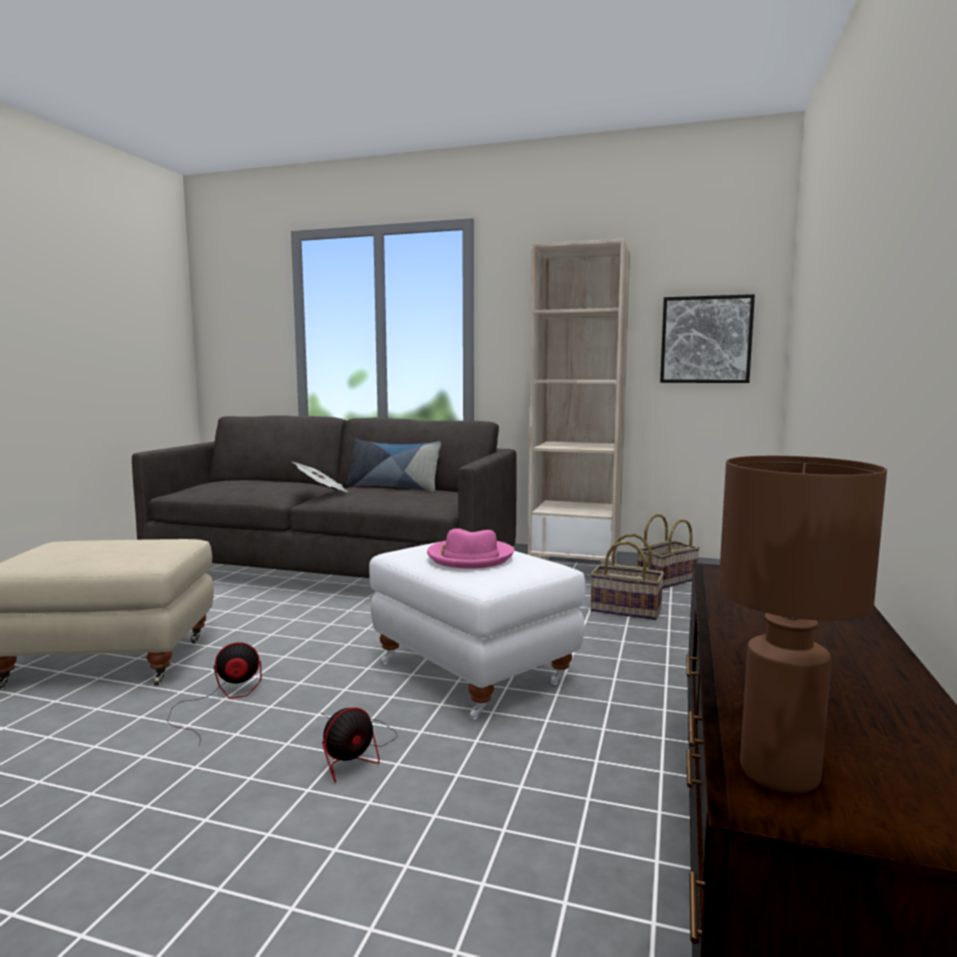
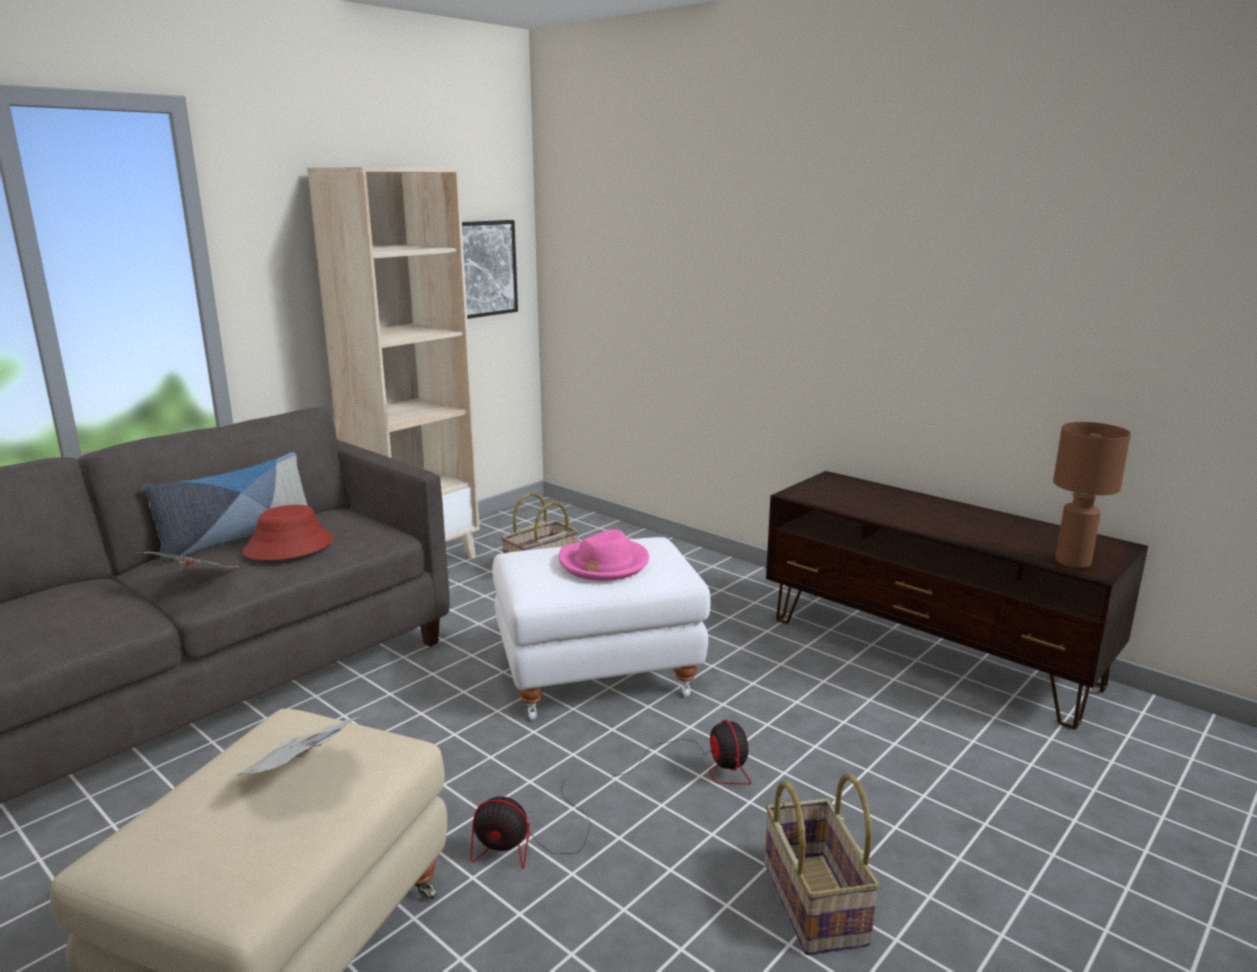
camera: 65 degrees left, 10 degrees up
(117, 550) = (301, 774): none -> newspaper
(221, 700) = (527, 843): fan -> fan turned 90 degrees counterclockwise
(387, 494) = (288, 546): none -> red hat
(666, 580) = (494, 531): basket -> basket (812, 902)

